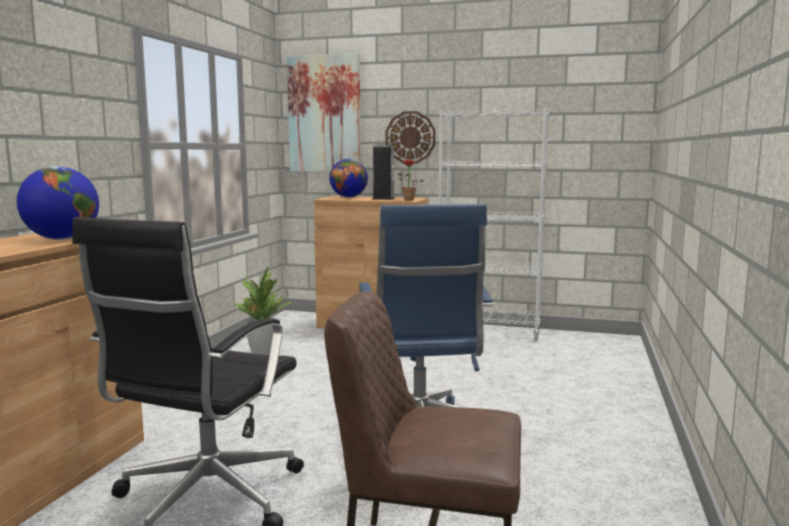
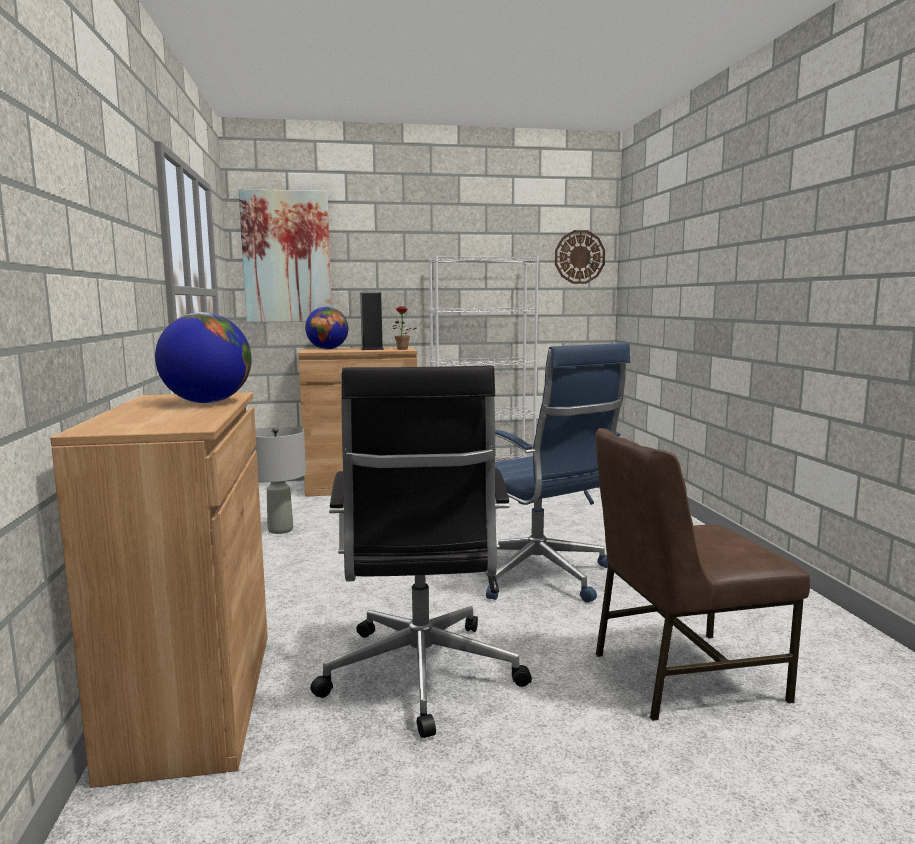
camera: 25 degrees left, 0 degrees up
(263, 353) = (281, 529): potted plant -> grey table lamp
(410, 137) = (387, 283): wall clock -> wall clock (579, 257)

